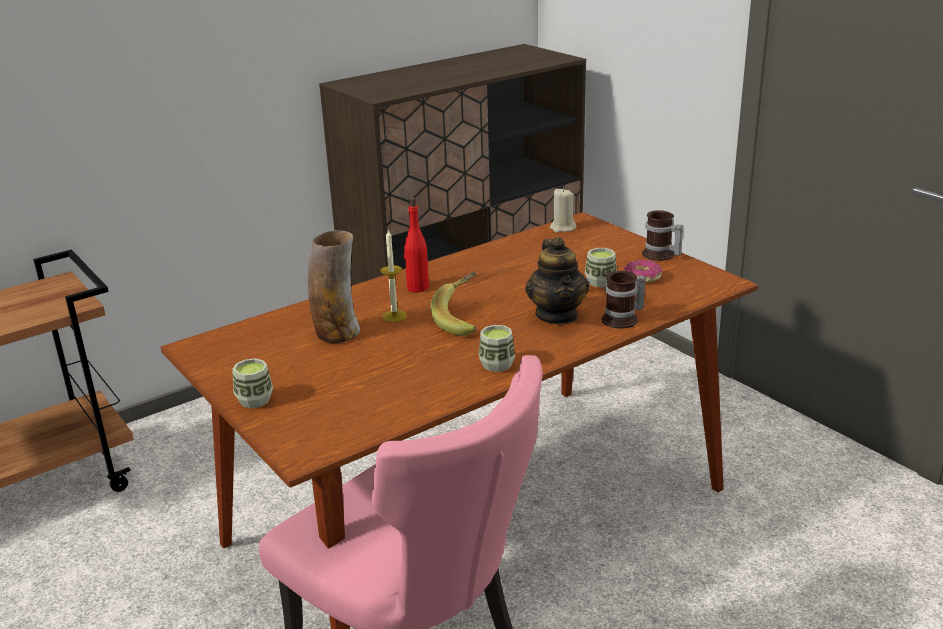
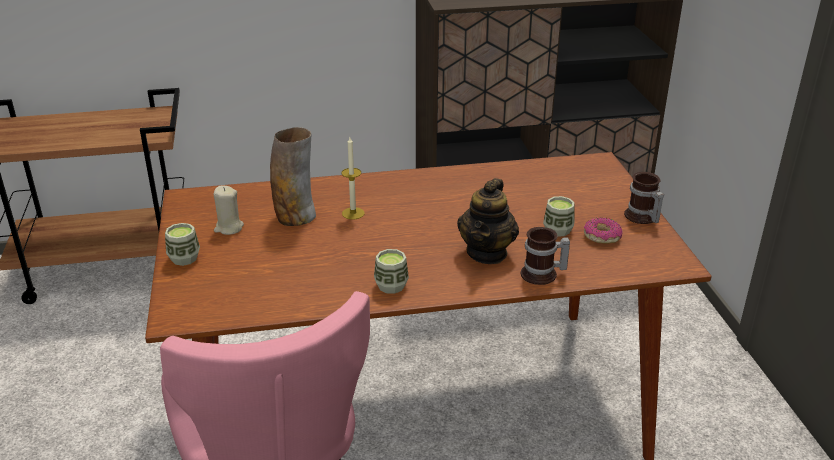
camera: 25 degrees right, 5 degrees up
(417, 288) = (396, 191): red bottle -> none
(464, 319) = (405, 233): banana -> none
(562, 228) = (575, 164): beige candle -> beige candle (229, 228)

